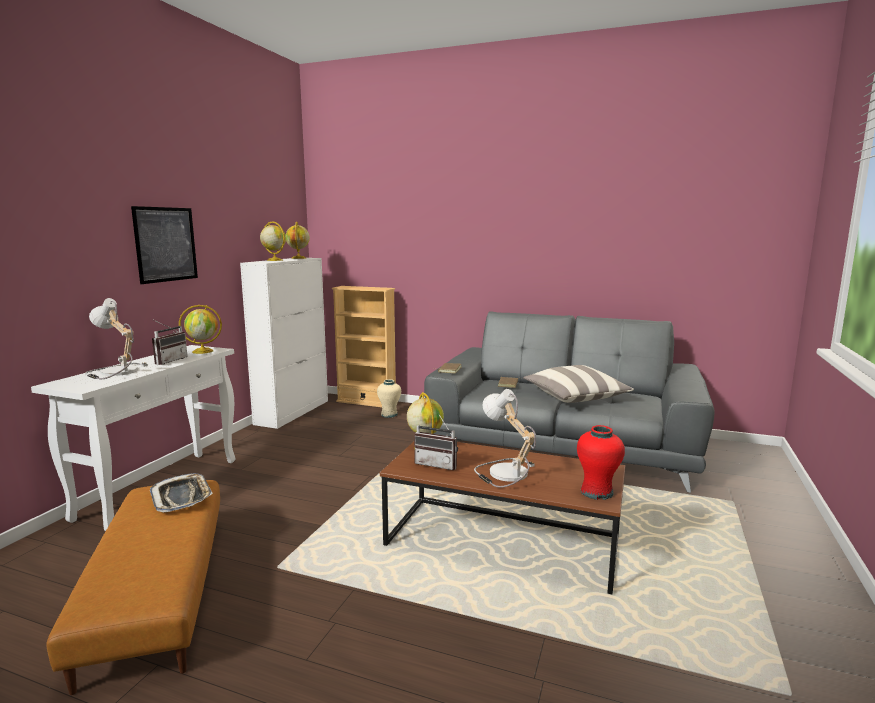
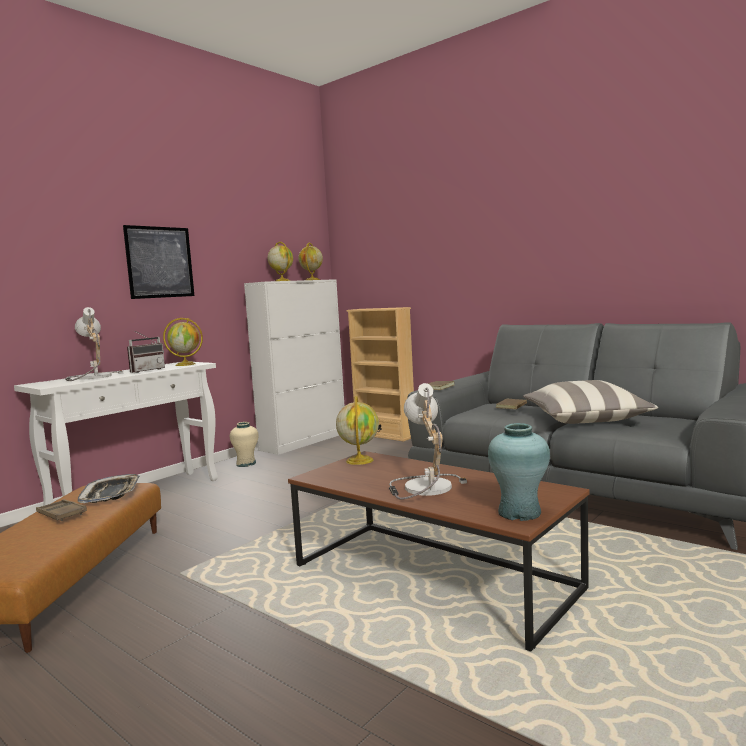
camera: 20 degrees right, 5 degrees down
(149, 527) = (61, 514): none -> brown tray
(389, 414) = (399, 447): beige vase -> beige vase (246, 464)
(438, 464) = (356, 475): radio -> none
(597, 492) = (520, 513): red vase -> turquoise vase

